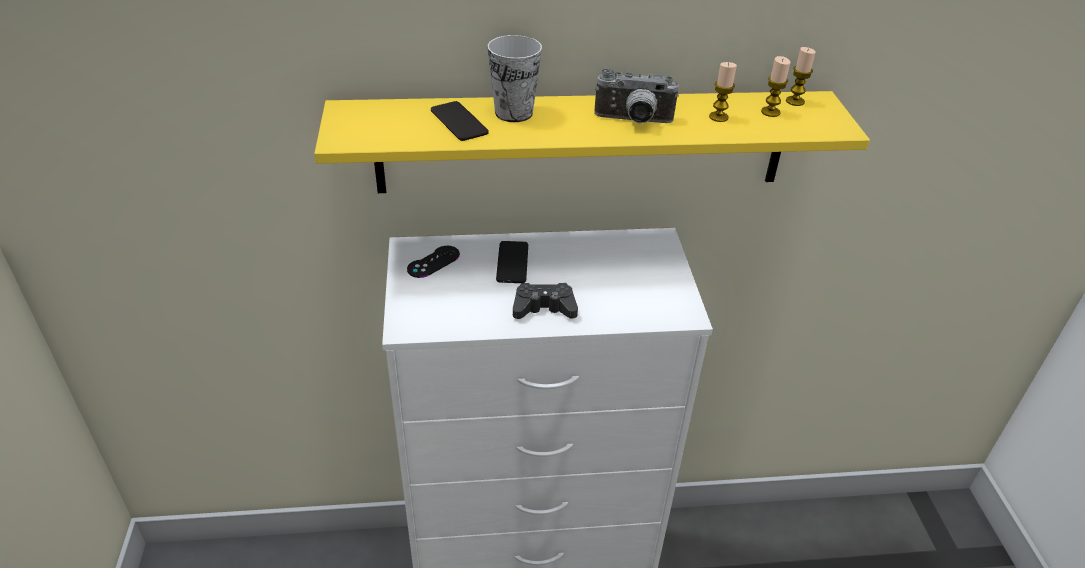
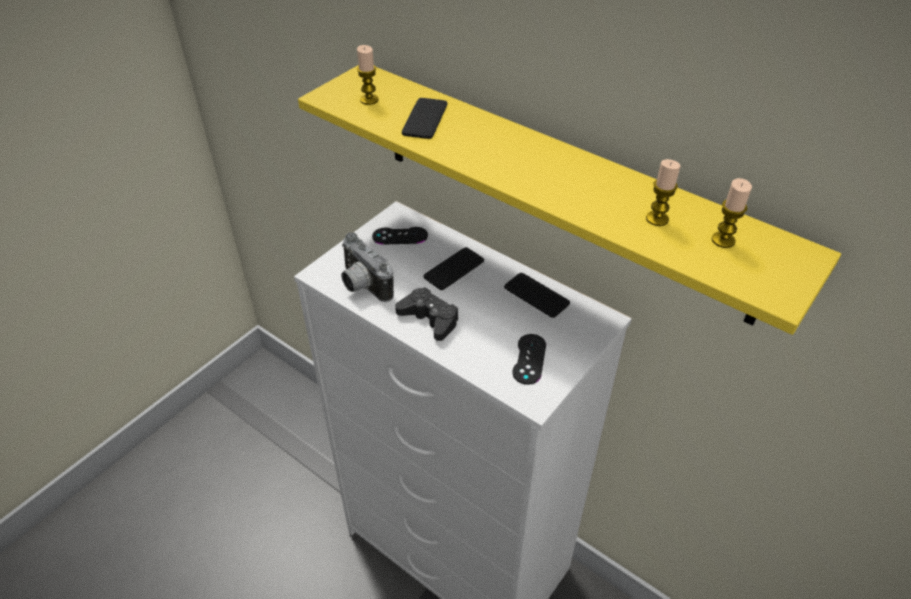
camera: 45 degrees right, 5 degrees up
(514, 113) = (478, 130): cup -> none
(597, 247) = (536, 295): none -> phone
(633, 121) = (566, 184): camera -> camera (362, 285)
(649, 292) = (529, 359): none -> black game controller
(795, 101) = (771, 243): candle -> candle (369, 100)

